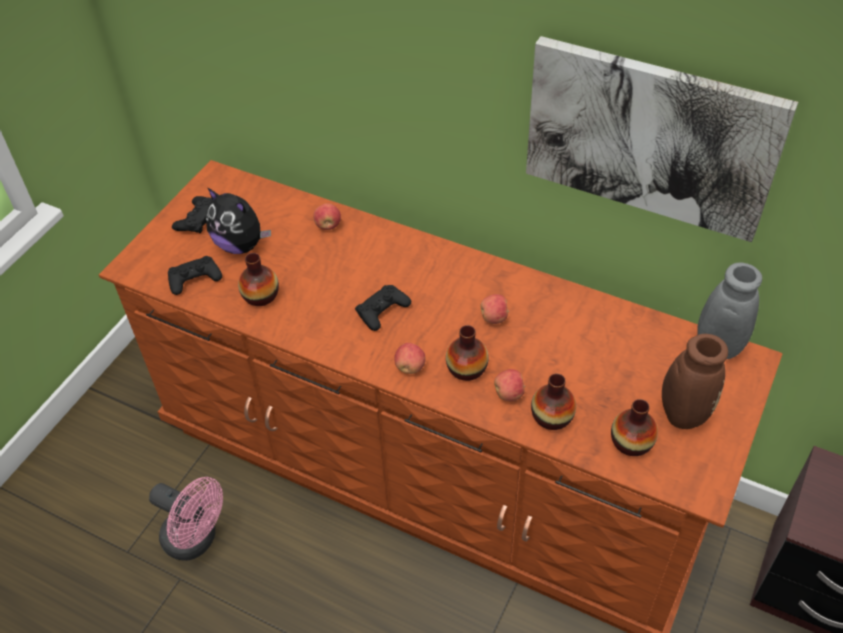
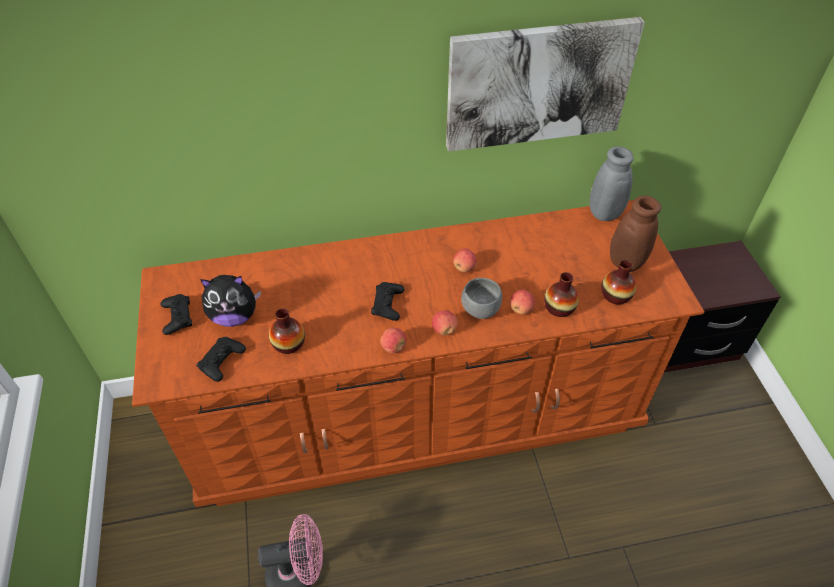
camera: 40 degrees left, 0 degrees up
(328, 225) = (289, 268): apple -> apple (393, 347)
(466, 368) = (480, 309): vase -> grey bowl

